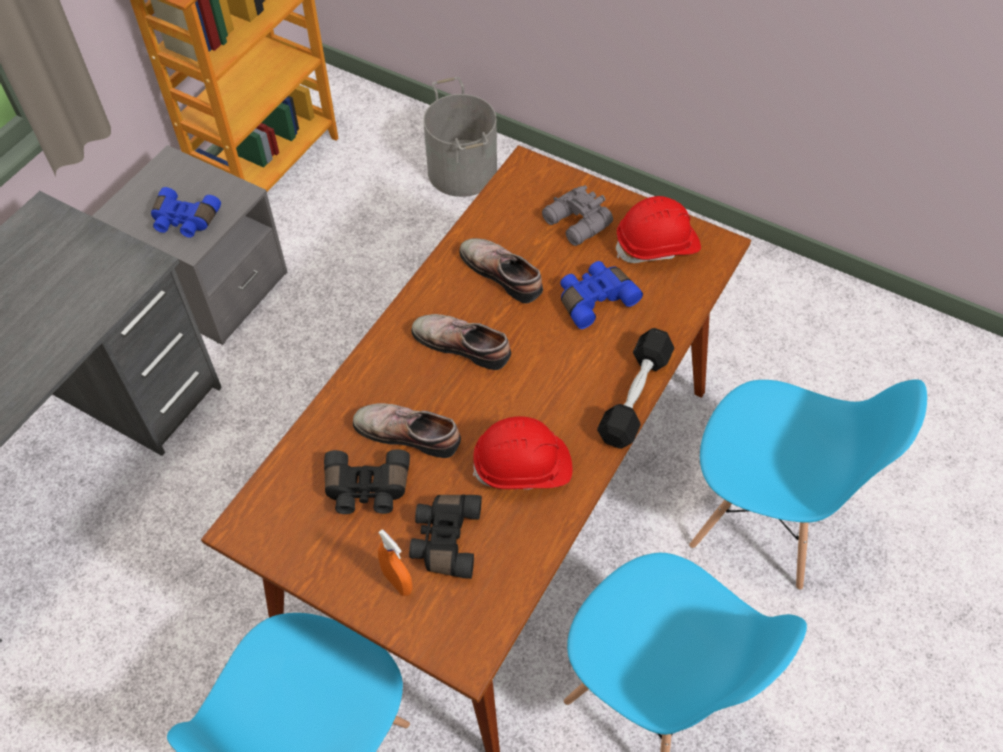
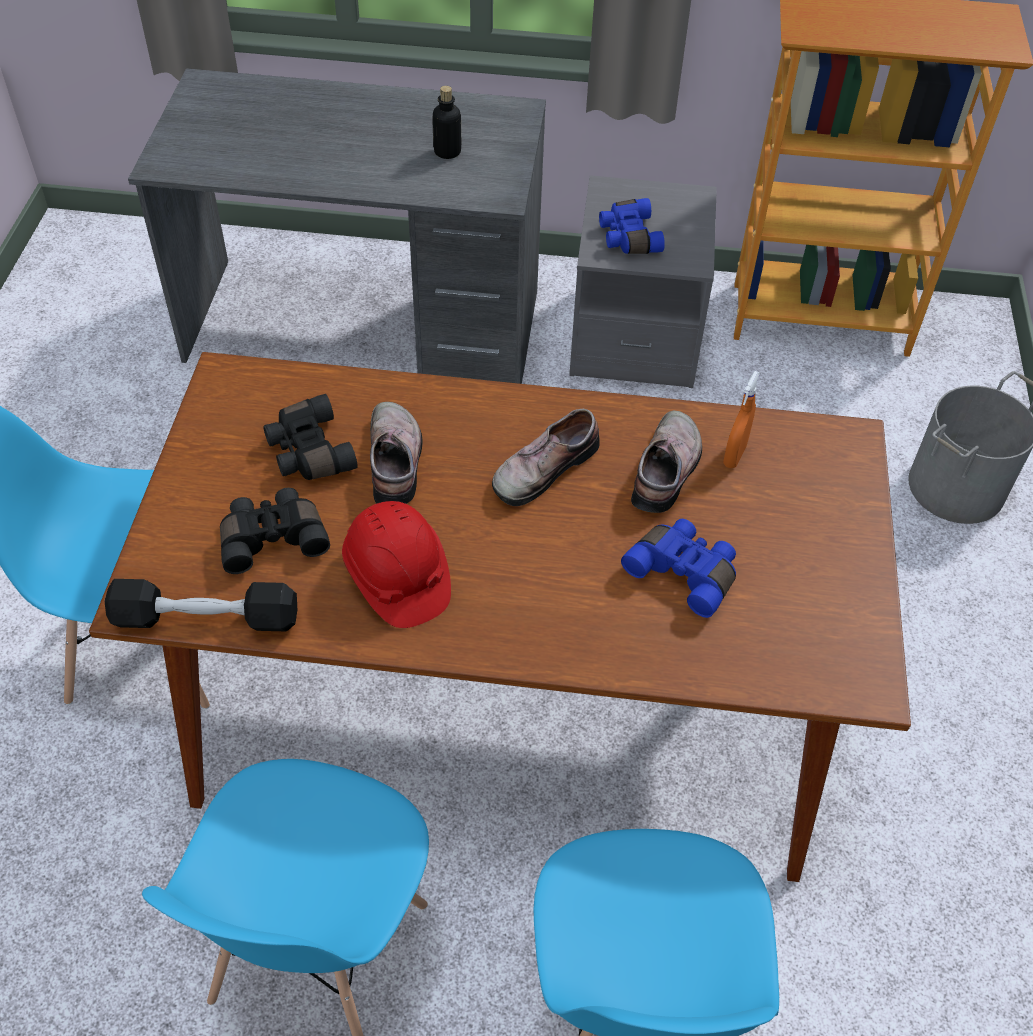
camera: 65 degrees right, 5 degrees down
(57, 281) = (447, 152): none -> bottle
(397, 582) = (206, 515): orange spray bottle -> orange spray bottle (734, 455)
(463, 343) = (542, 467): shoe -> shoe turned 135 degrees counterclockwise
(576, 224) = (794, 517): grey binoculars -> none
(635, 396) = (555, 660): black dumbbell -> black dumbbell (206, 619)
(657, 245) = (819, 614): red hard hat -> none

